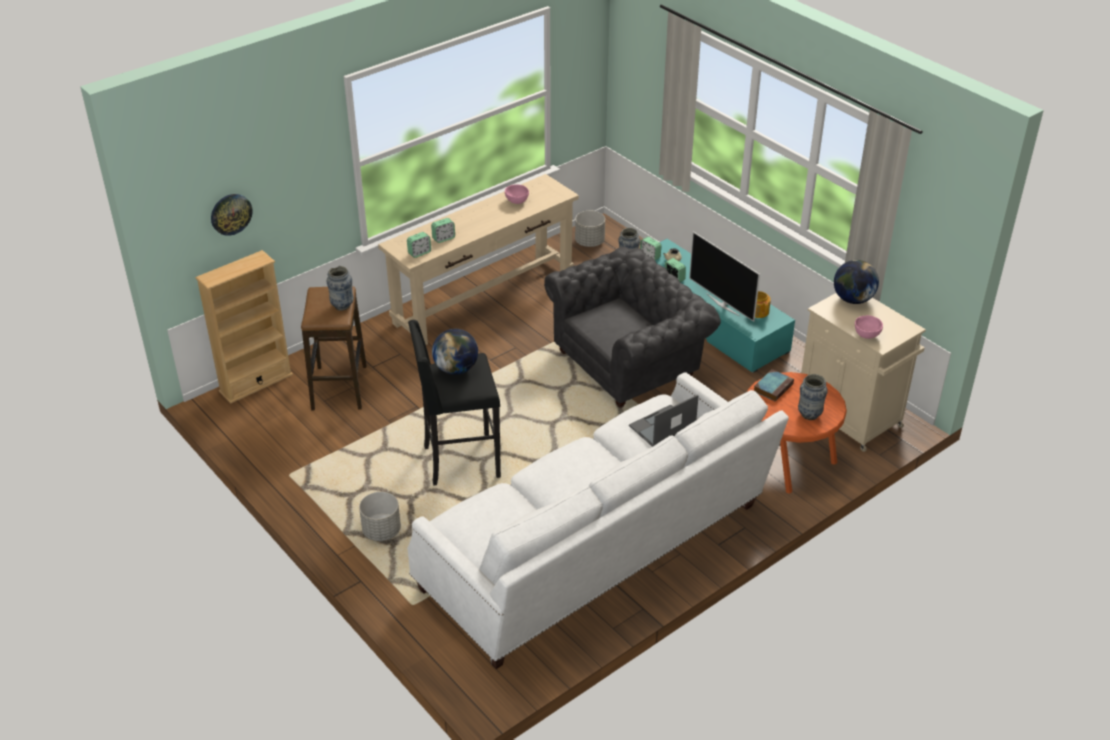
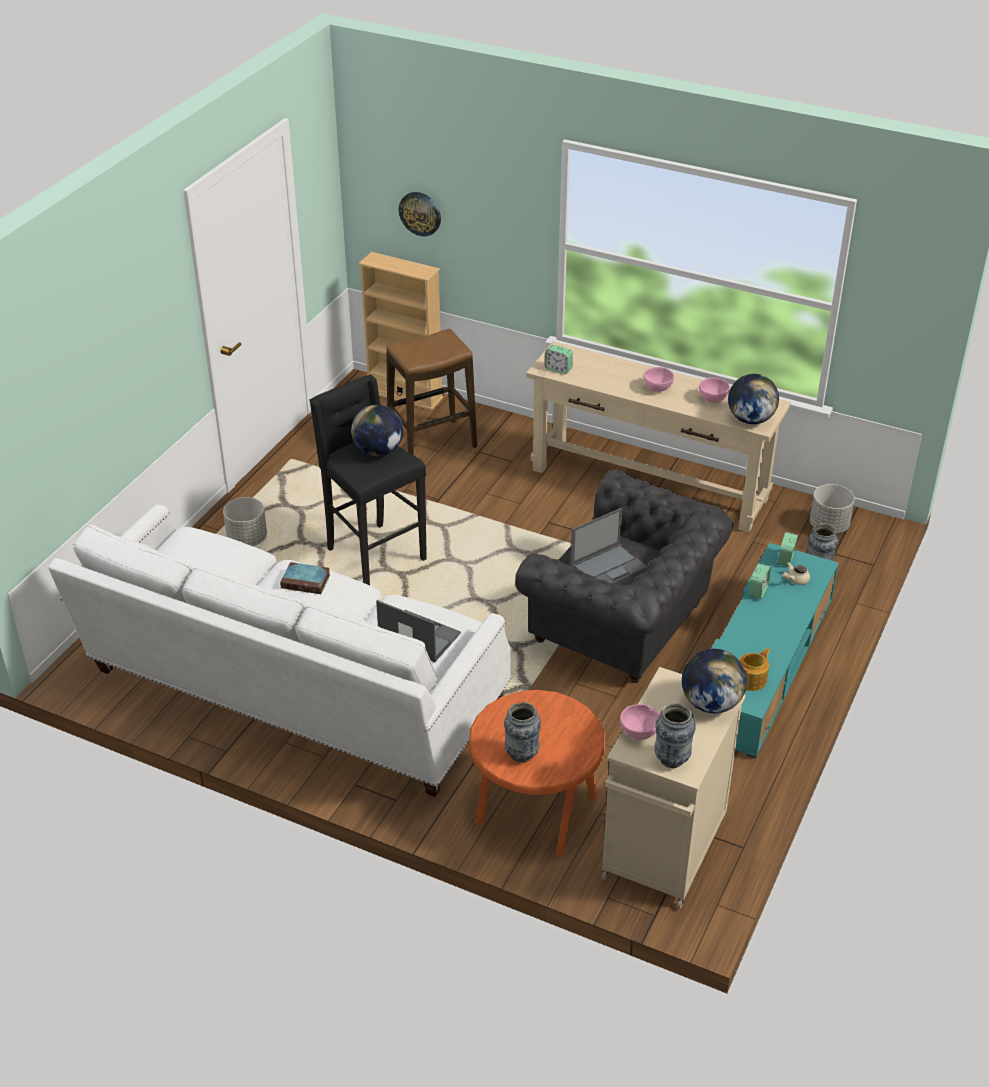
camera: 65 degrees right, 0 degrees up
(342, 306) = (434, 356): vase -> vase (672, 759)
(443, 238) = (597, 375): alarm clock -> none
(483, 219) = (657, 388): none -> pink bowl
(553, 195) = (750, 419): none -> globe
(620, 325) = (609, 566): none -> laptop
(723, 304) = (740, 646): television -> none
(773, 387) = (554, 710): book -> book (307, 581)

